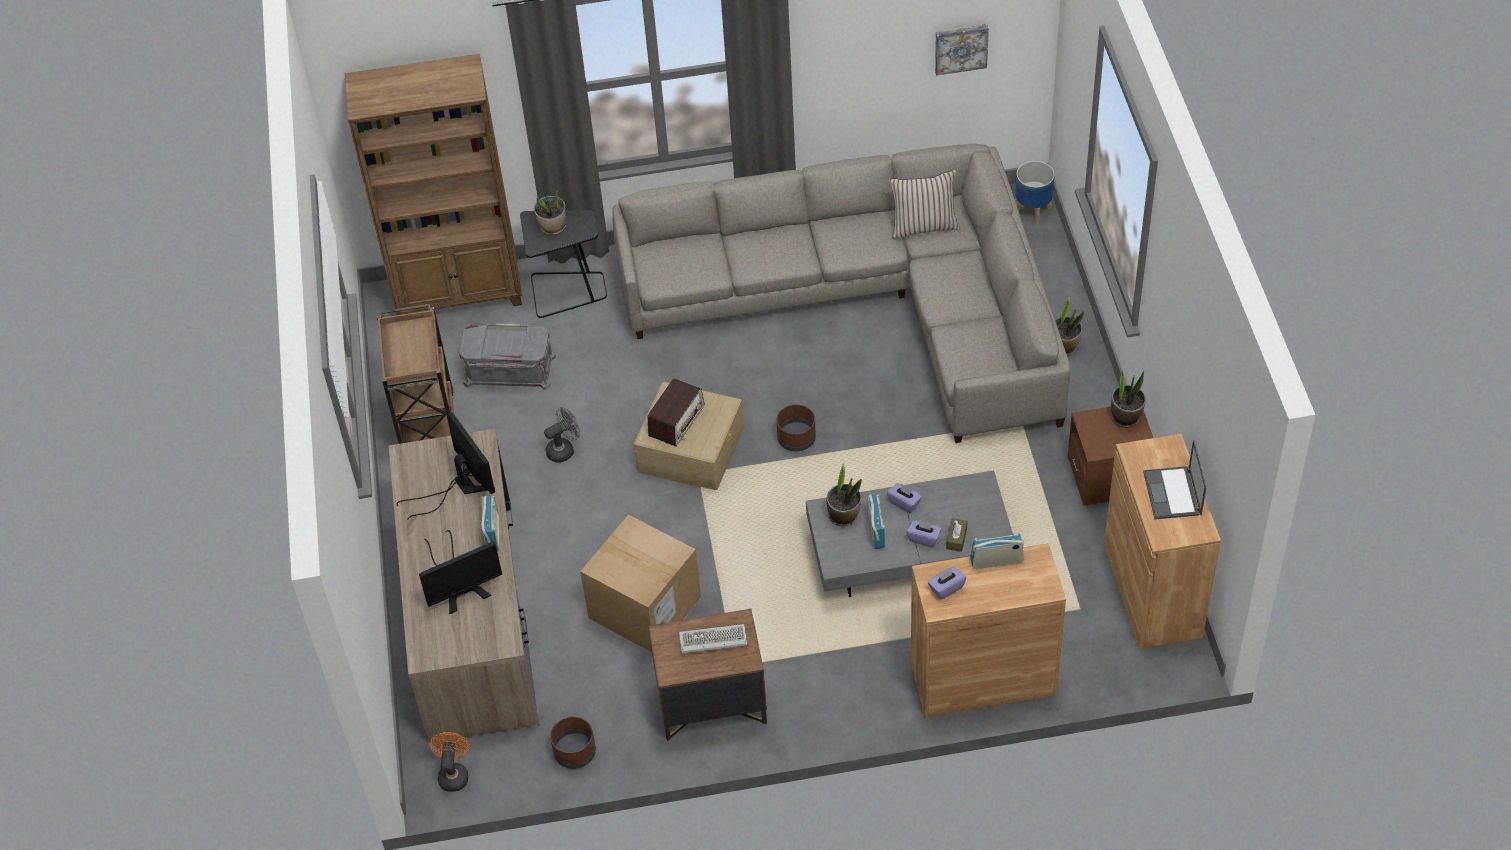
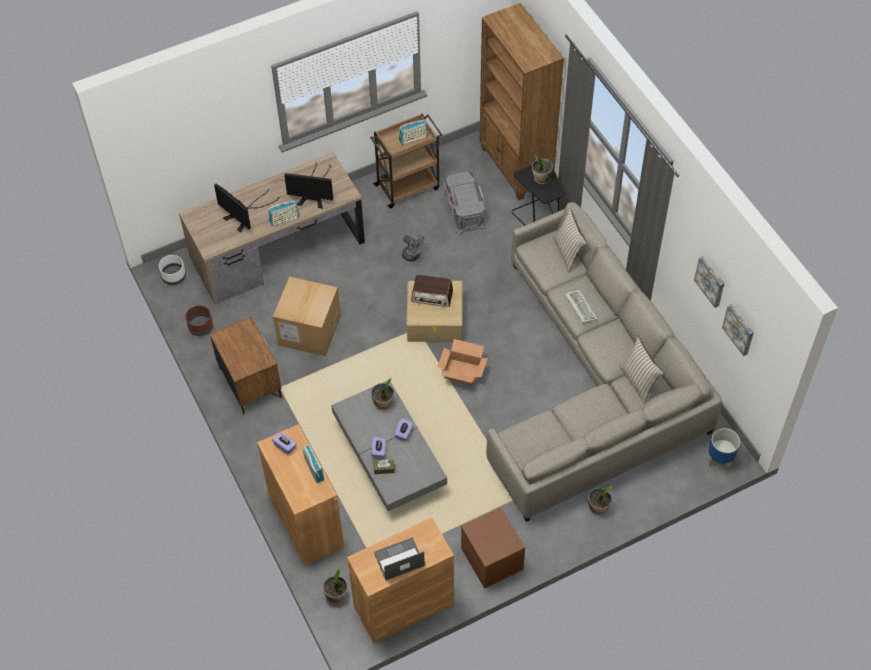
camera: 70 degrees right, 5 degrees up
(454, 774) = (173, 276): orange fan -> white planter
(460, 486) = (313, 194): monitor -> monitor turned 60 degrees clockwise
(681, 244) = (568, 253): none -> beige pillow
(711, 641) = (247, 350): keyboard -> keyboard (579, 307)
(797, 438) = (462, 372): brown planter -> cardboard box
(876, 530) = (377, 423): radio -> radio (413, 138)
(887, 44) = (711, 281): none -> picture
(1125, 417) = (507, 541): potted plant -> potted plant (336, 595)

